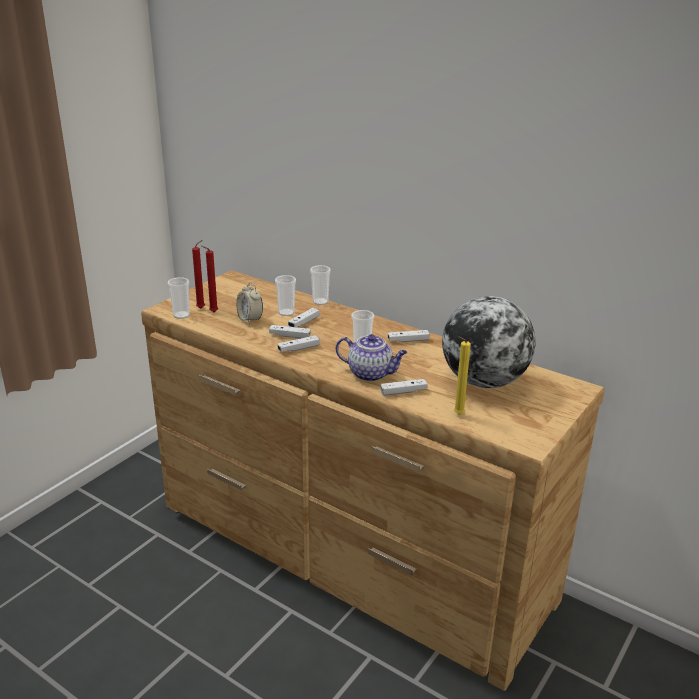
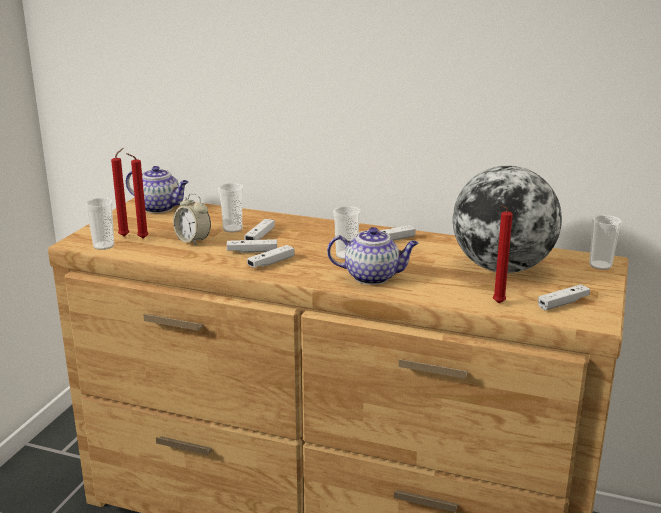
camera: 15 degrees left, 5 degrees down
(241, 285) = (160, 208): none -> teapot
(320, 302) = (266, 214): cup -> cup (600, 265)
(403, 392) = (422, 289): white game controller -> white game controller (563, 303)
(457, 415) = (497, 304): yellow candle -> red candle

